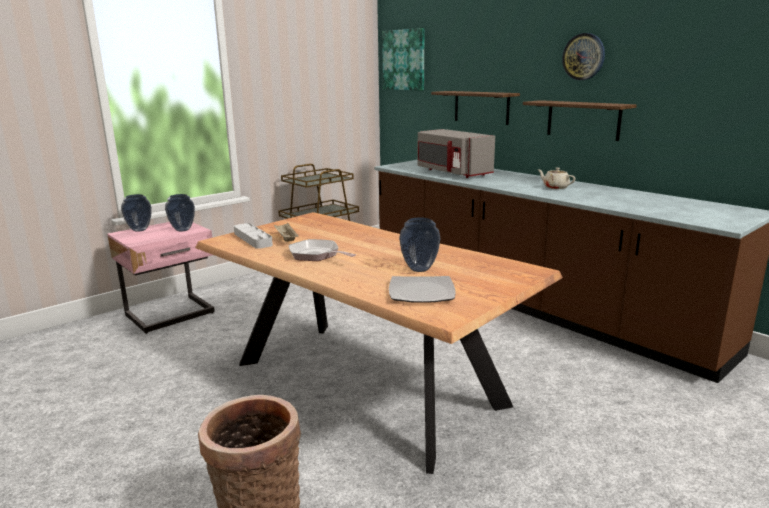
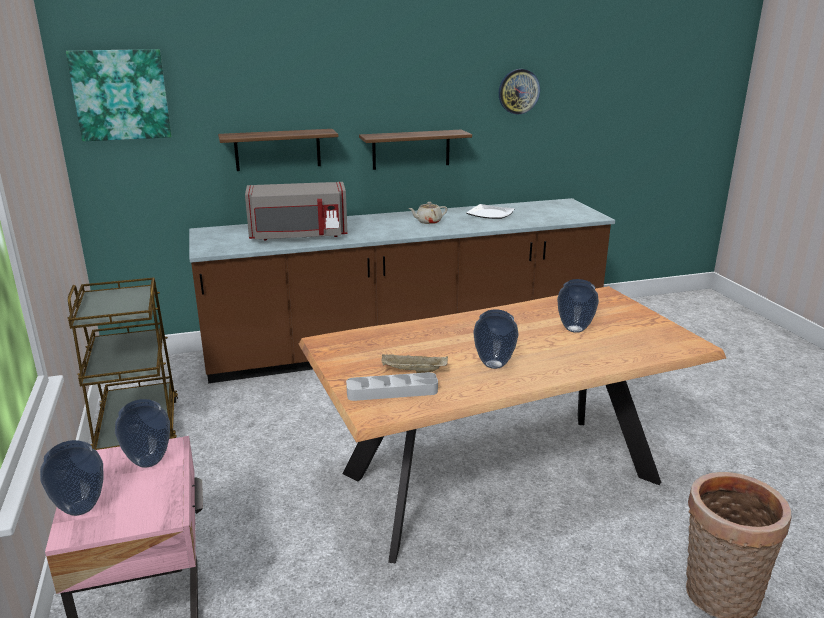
camera: 65 degrees left, 5 degrees up
(317, 255) = (494, 365): frying pan -> vase
(421, 292) = (634, 341): plate -> plate (489, 214)
(583, 56) = (405, 86): wall clock -> wall clock (518, 91)

